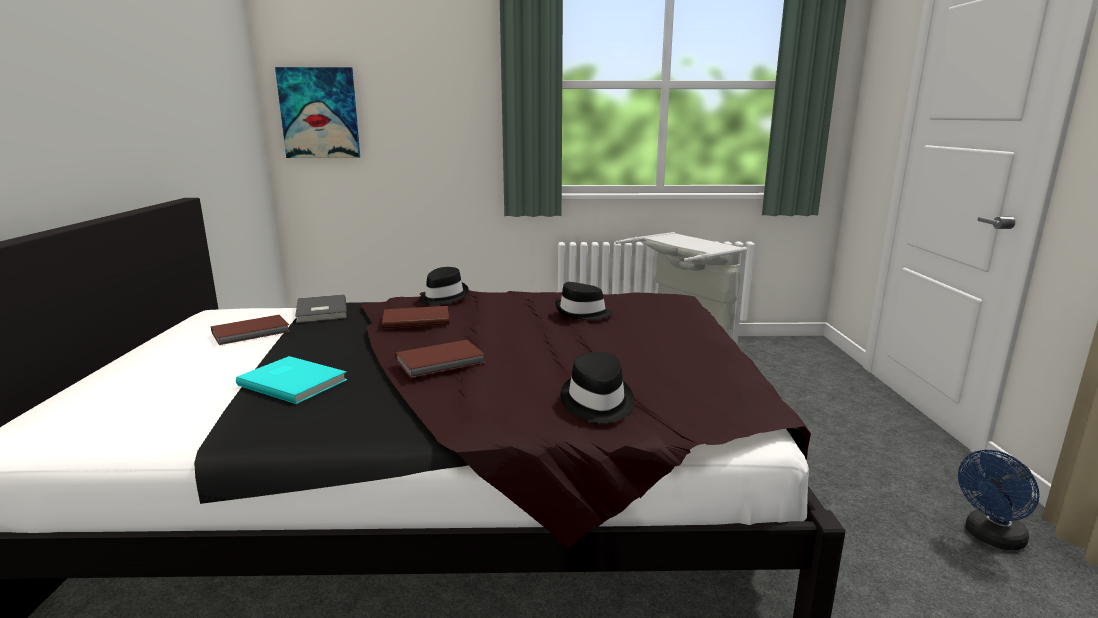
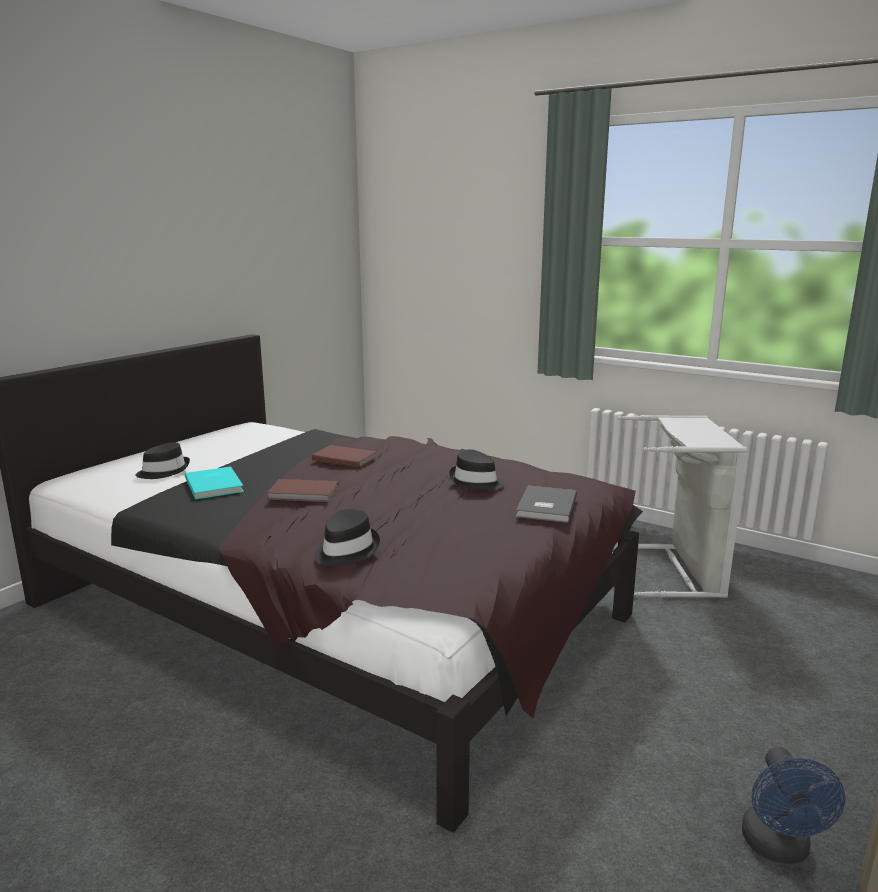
camera: 35 degrees right, 0 degrees up
(252, 332) = (245, 445): brown book -> none
(319, 113) = (399, 262): picture -> none
(320, 311) = (307, 438): grey book -> grey book (544, 507)
(442, 297) = (396, 443): black hat -> black hat (164, 471)
(990, 538) = (779, 849): blue fan -> blue fan turned 90 degrees counterclockwise

